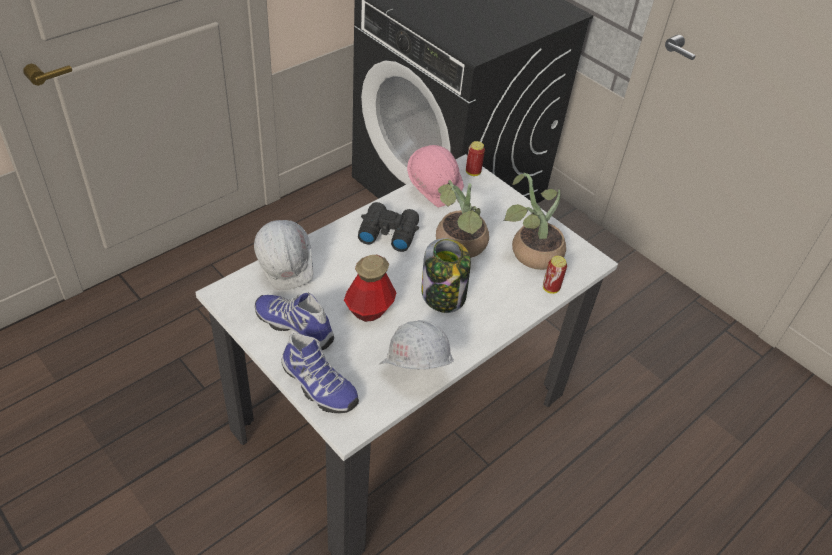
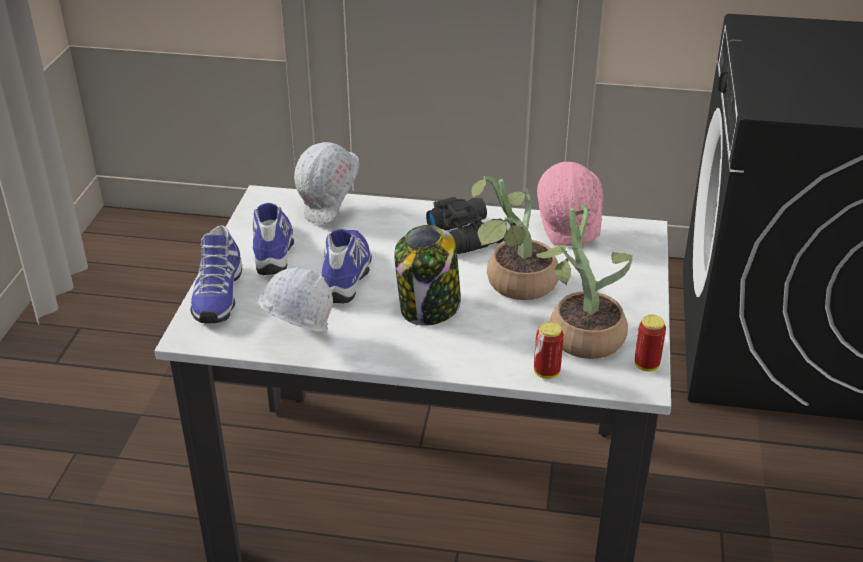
camera: 55 degrees right, 10 degrees down
(369, 310) = (348, 276): bottle -> shoe
(473, 172) = (644, 238): can -> can (646, 365)

